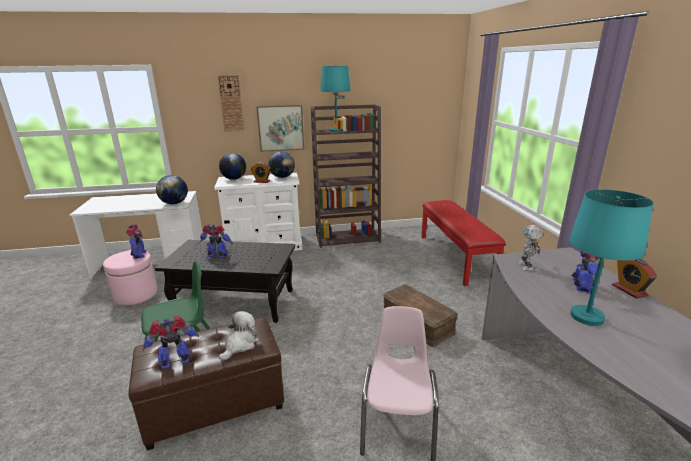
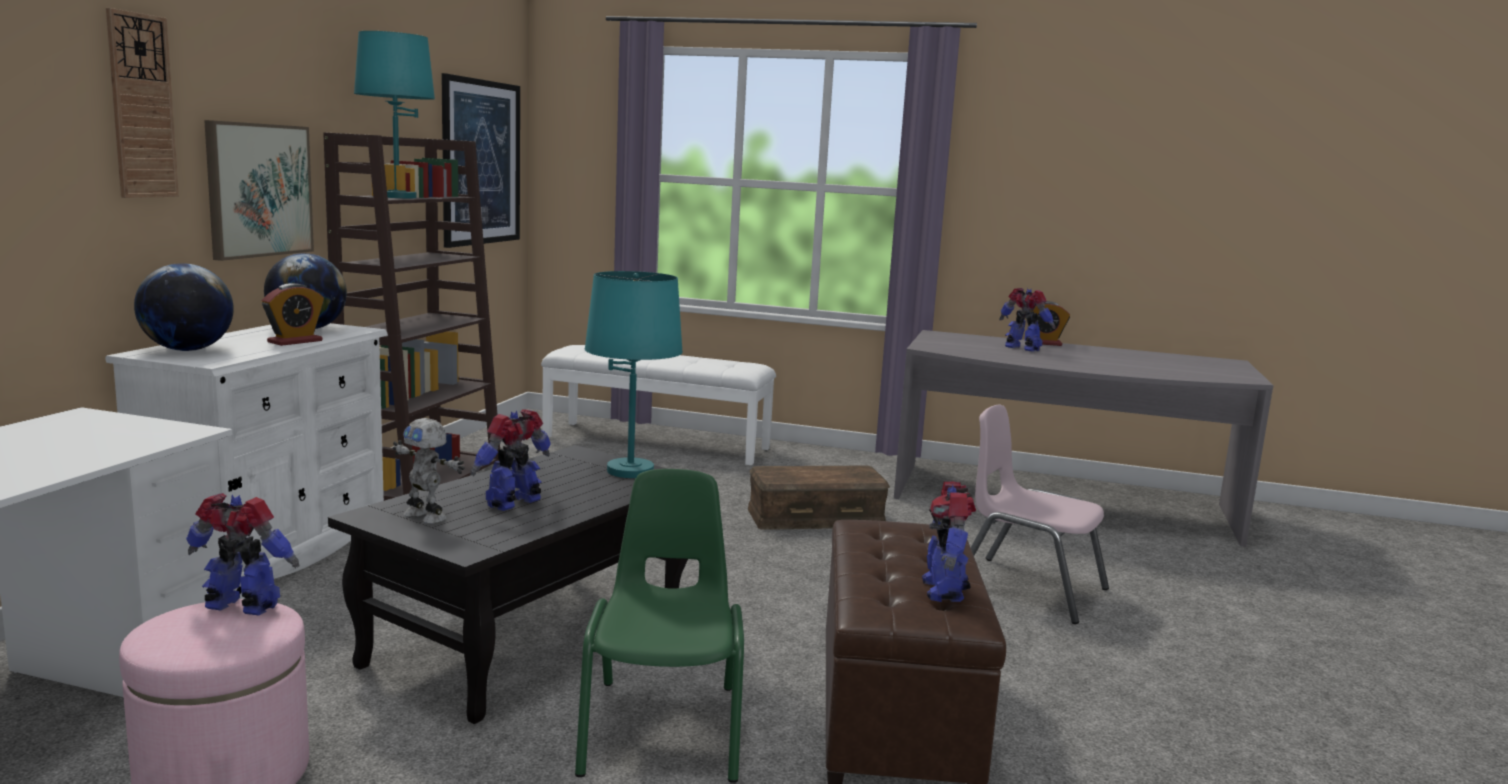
camera: 65 degrees left, 10 degrees down
(174, 203) = (158, 434): globe -> none
(239, 345) = (926, 542): plush toy -> none
(419, 112) = (481, 162): none -> picture
(456, 257) = (657, 442): red bench -> white bench
(526, 266) = (955, 348): toy robot -> toy robot (426, 516)
(587, 317) = (1086, 362): turquoise table lamp -> turquoise table lamp (631, 471)

